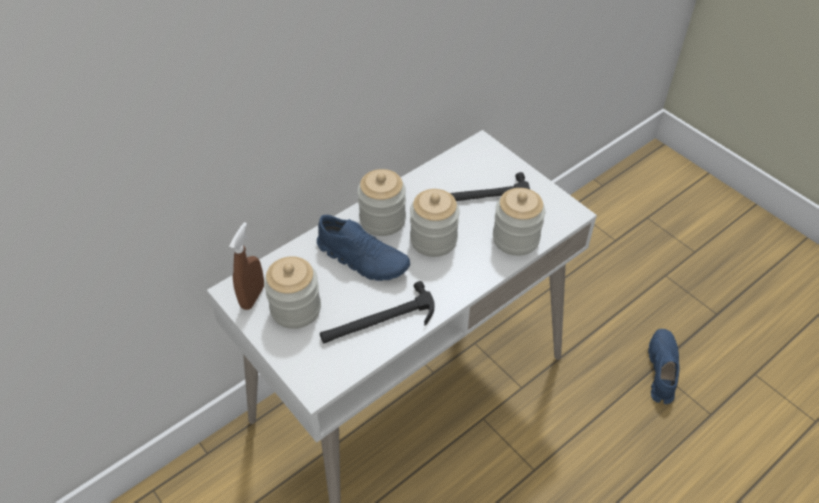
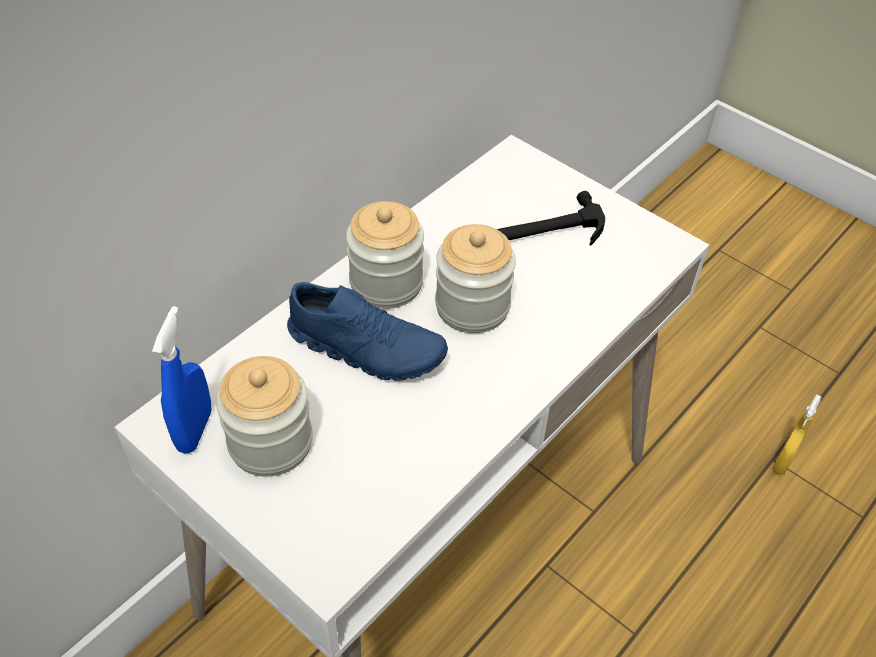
camera: 10 degrees left, 0 degrees up
(252, 297) = (195, 430): brown spray bottle -> blue spray bottle
(378, 321) = (410, 447): hammer -> none
(515, 238) = (598, 292): jar -> none
(661, 370) = (783, 461): blue shoe -> yellow spray bottle

